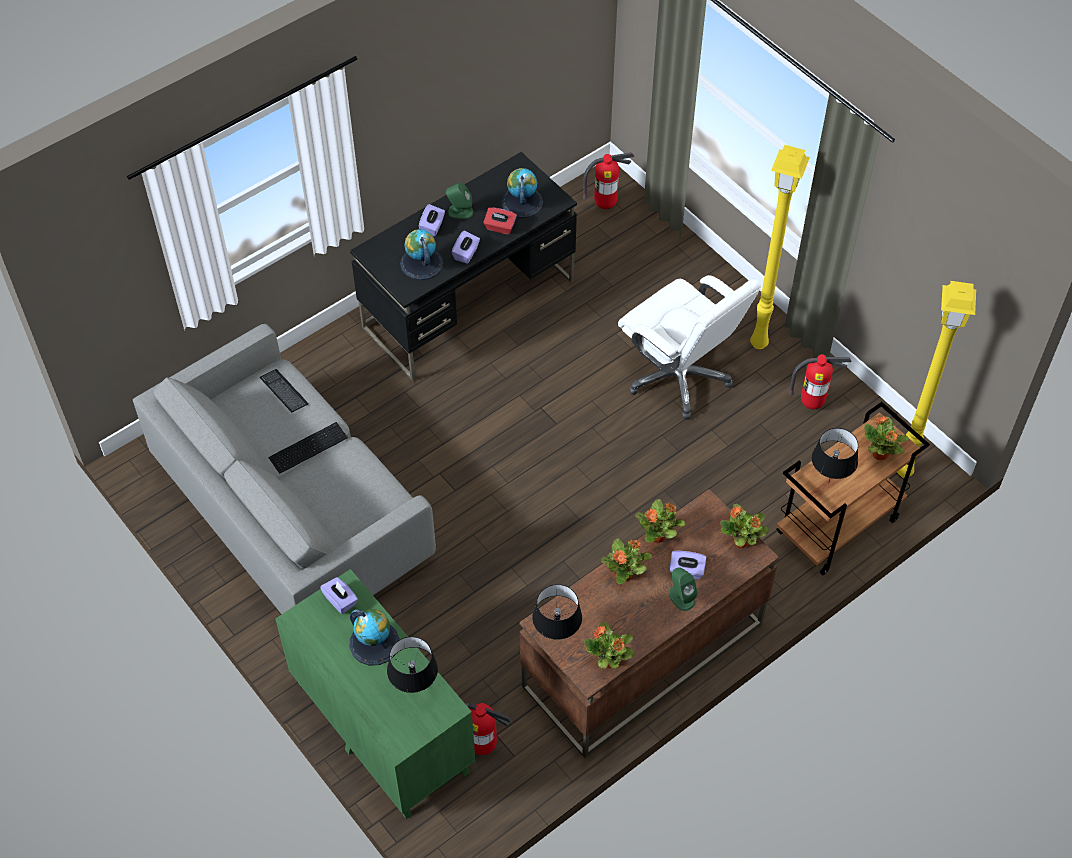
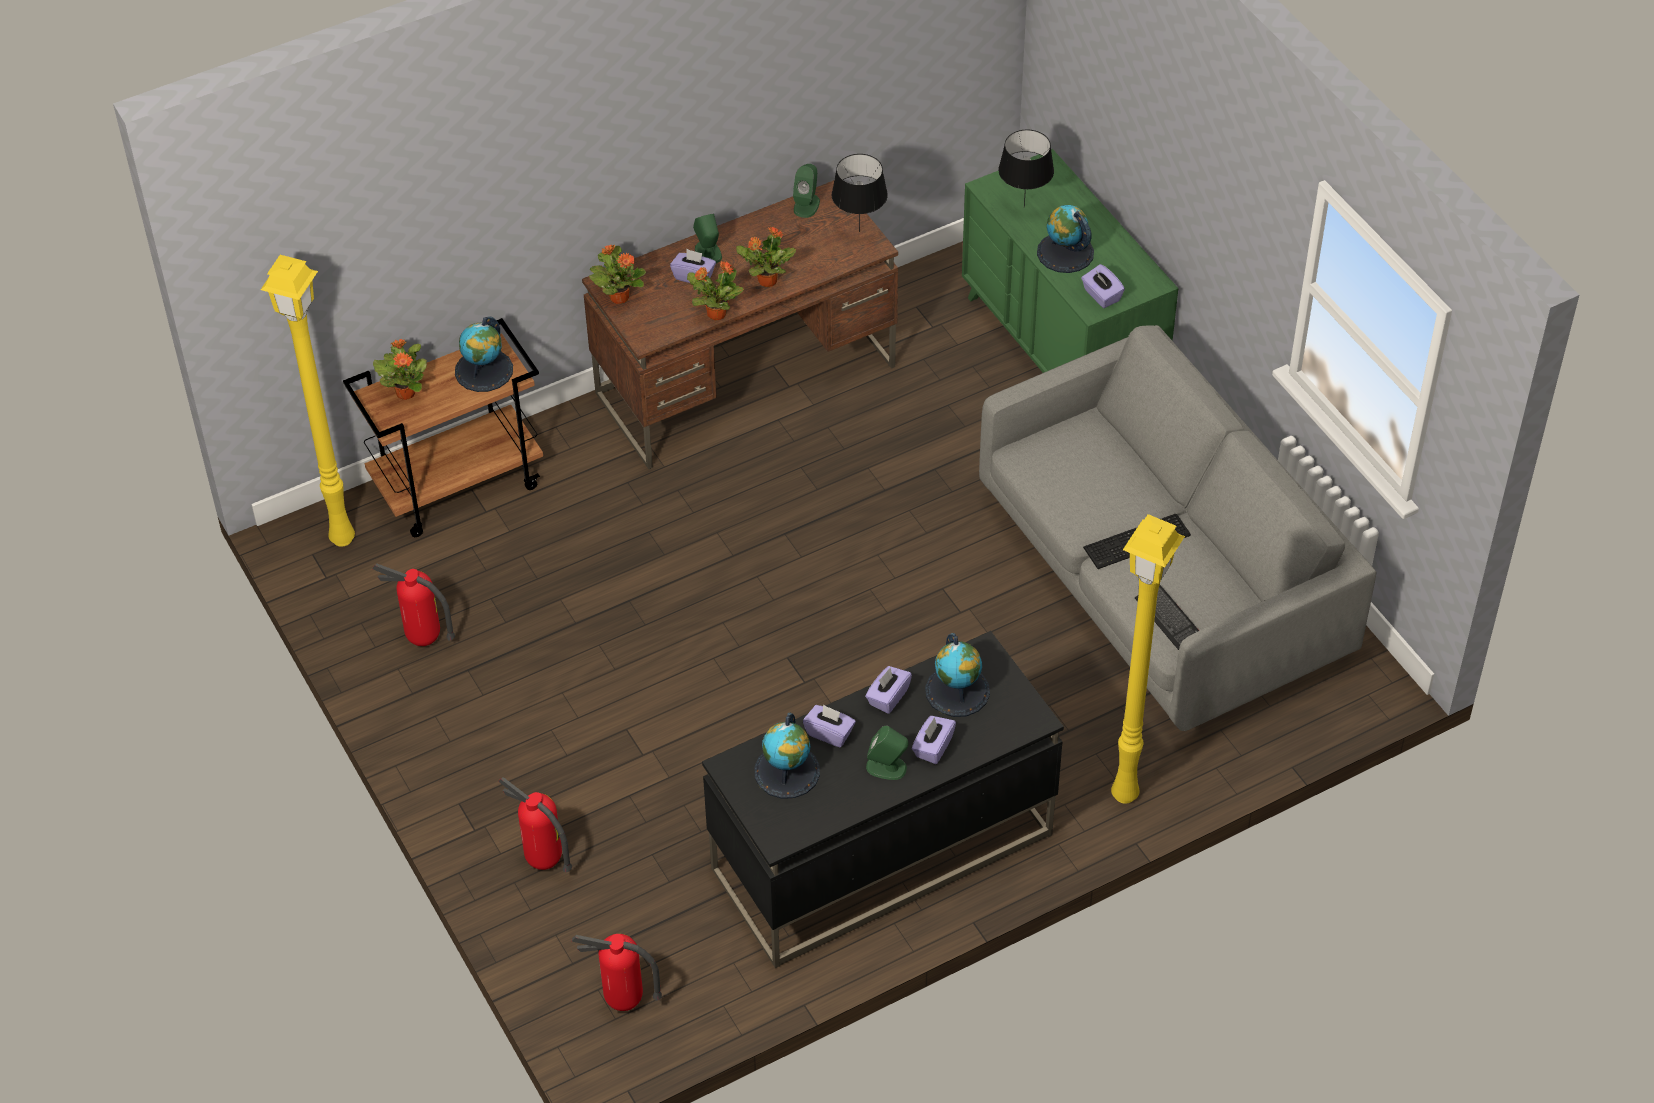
camera: 170 degrees left, 5 degrees down
(483, 745) = (949, 319): fire extinguisher -> fire extinguisher (543, 862)
(500, 227) = (829, 733): red tissue box -> purple tissue box
(609, 661) = (806, 205): potted plant -> green speaker
(679, 376) = (595, 700): white office chair -> none
(758, 342) = (463, 736): yellow floor lamp -> yellow floor lamp (1125, 796)
(828, 482) = (484, 370): black table lamp -> globe

